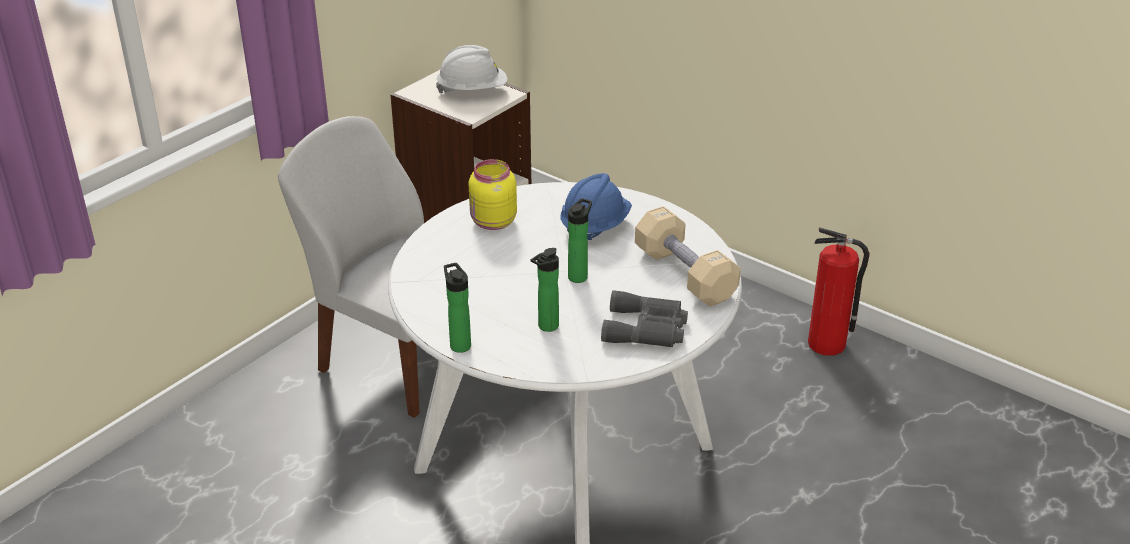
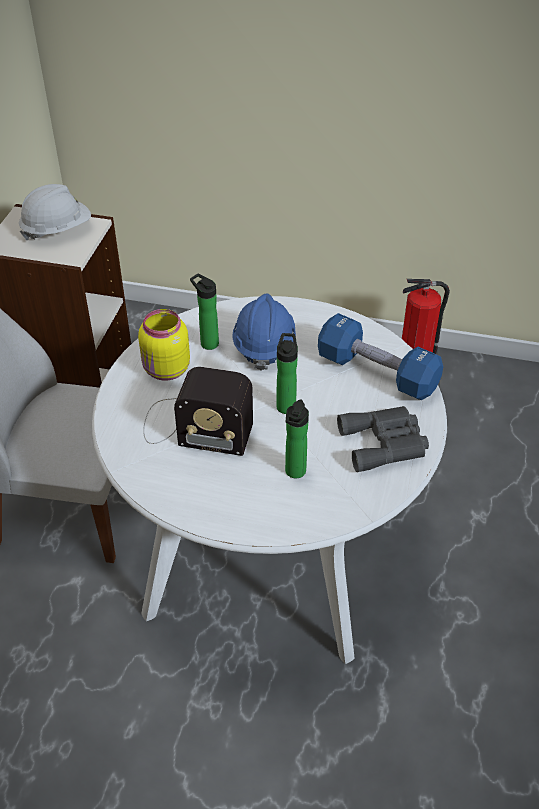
camera: 25 degrees left, 10 degrees up
(459, 344) = (226, 523): bottle -> bottle (207, 342)
(484, 269) = (193, 427): none -> radio
(684, 274) = (377, 373): beige dumbbell -> blue dumbbell

